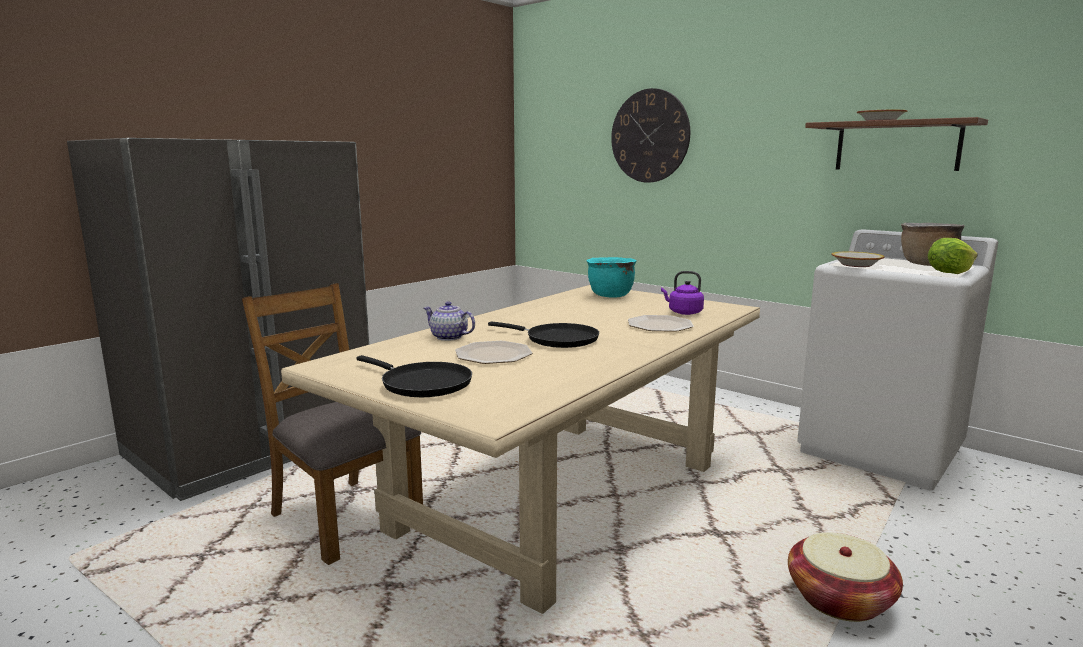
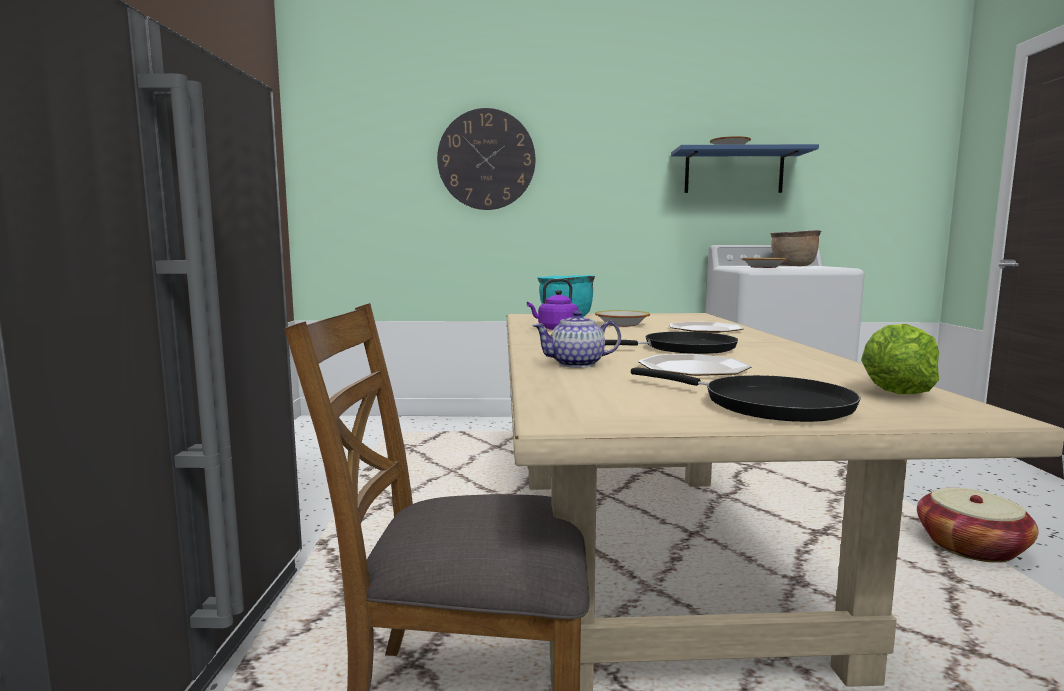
camera: 40 degrees left, 5 degrees down
(422, 383) = (766, 405): black frying pan -> black frying pan turned 45 degrees clockwise
(620, 309) = (621, 324): none -> bowl
(683, 312) = (677, 320): purple kettle -> purple kettle (555, 329)
(897, 146) = (733, 172): brown shelf -> blue shelf
(949, 273) = (832, 267): lettuce -> lettuce (895, 392)

